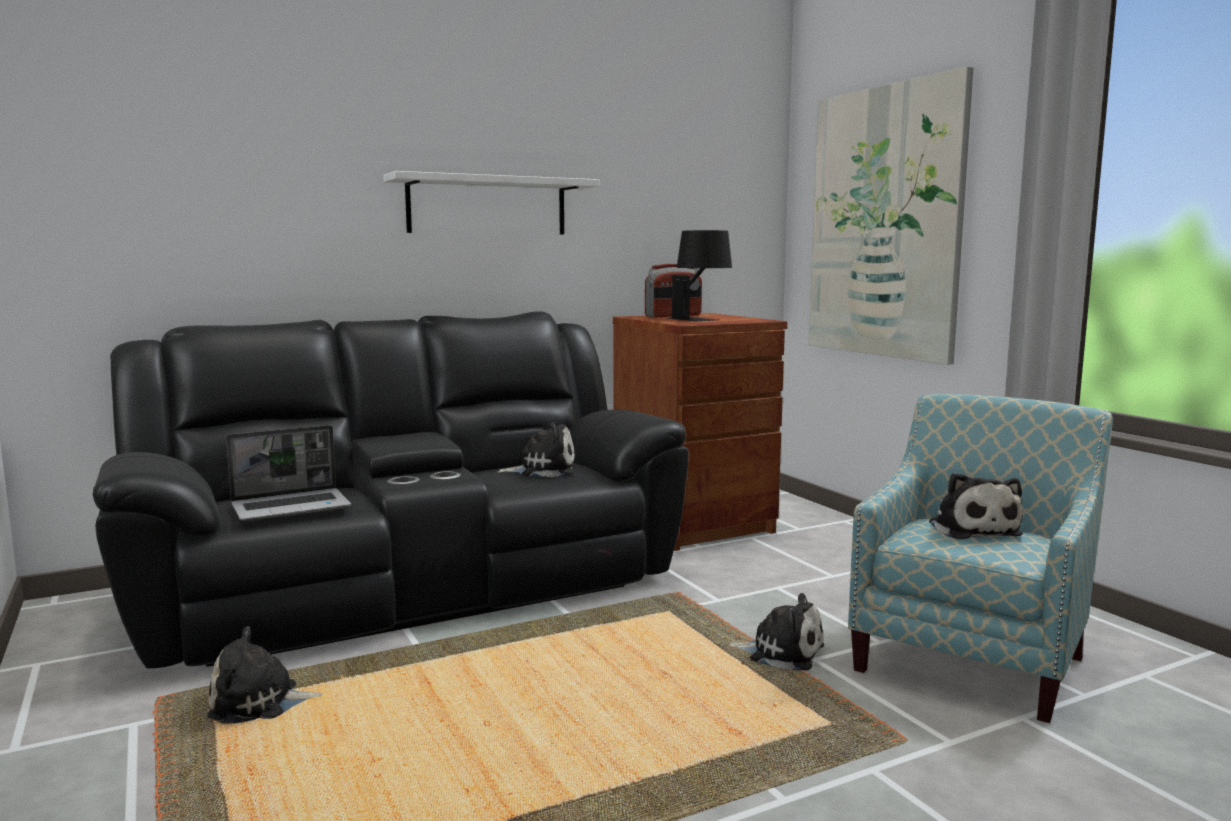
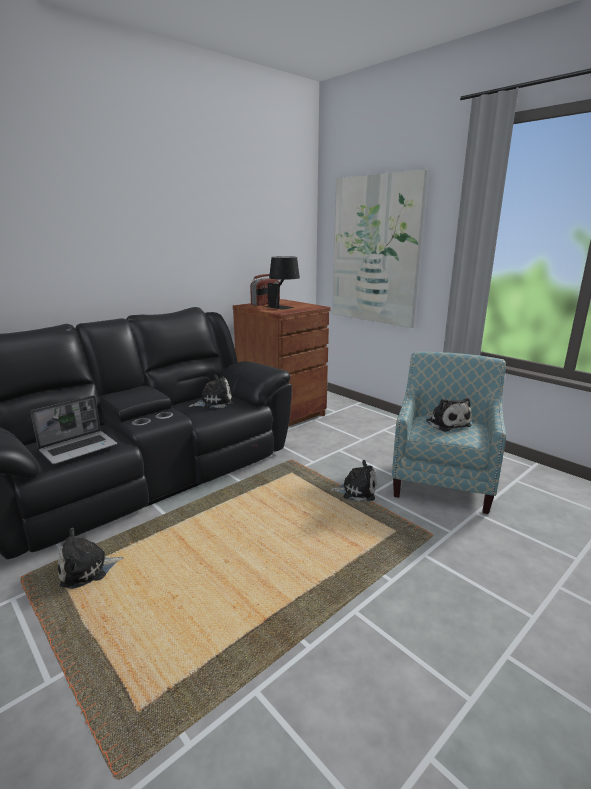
camera: 15 degrees left, 10 degrees up
(487, 206) = (158, 244): white shelf -> none

